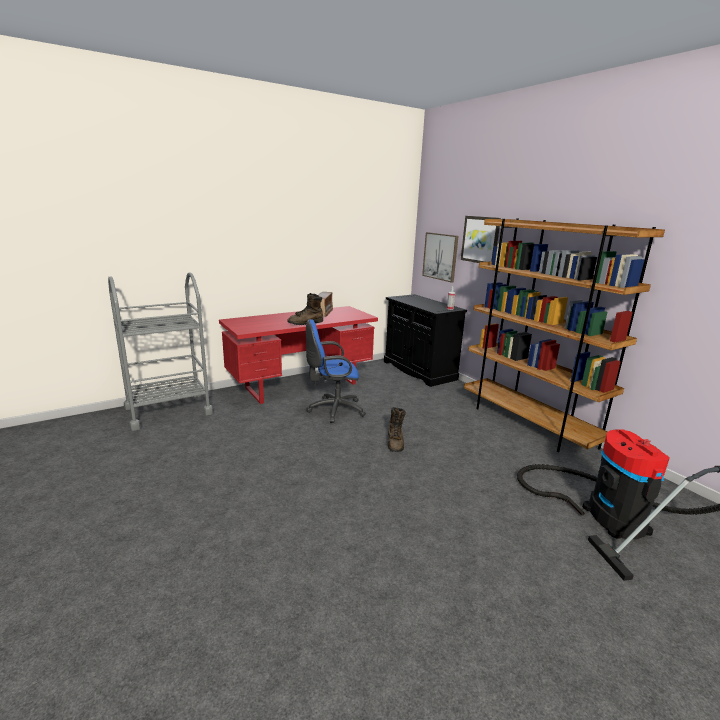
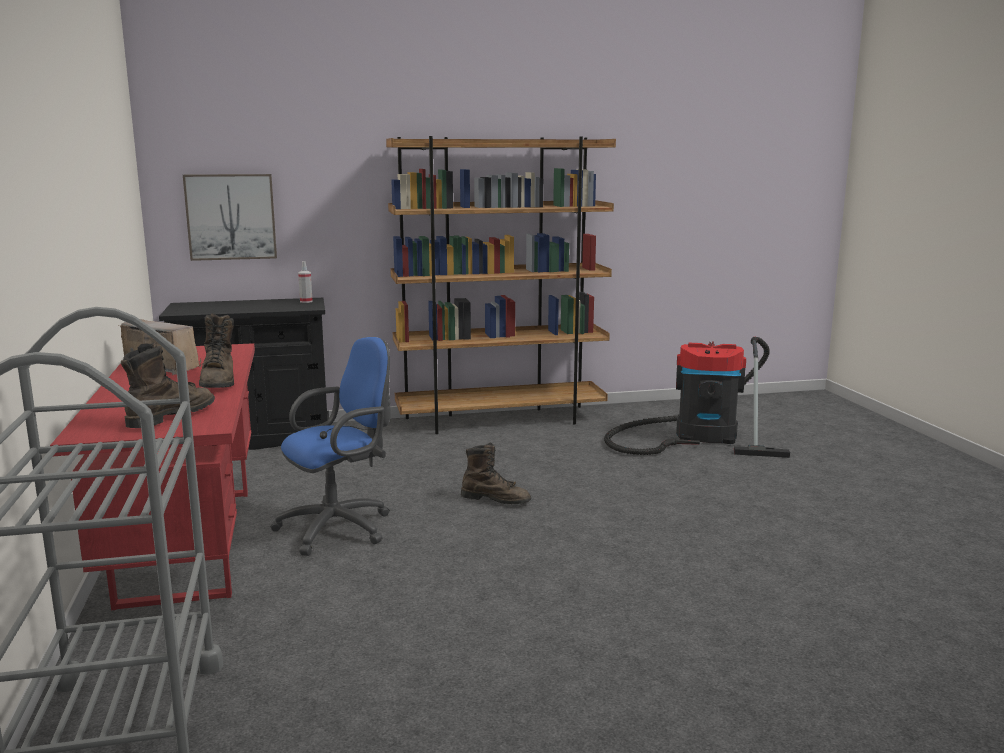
camera: 70 degrees left, 5 degrees down
(254, 325) = (170, 417): none -> brown boot
(333, 410) = (341, 527): blue office chair -> blue office chair turned 135 degrees counterclockwise
(480, 240) = (326, 176): picture -> none

